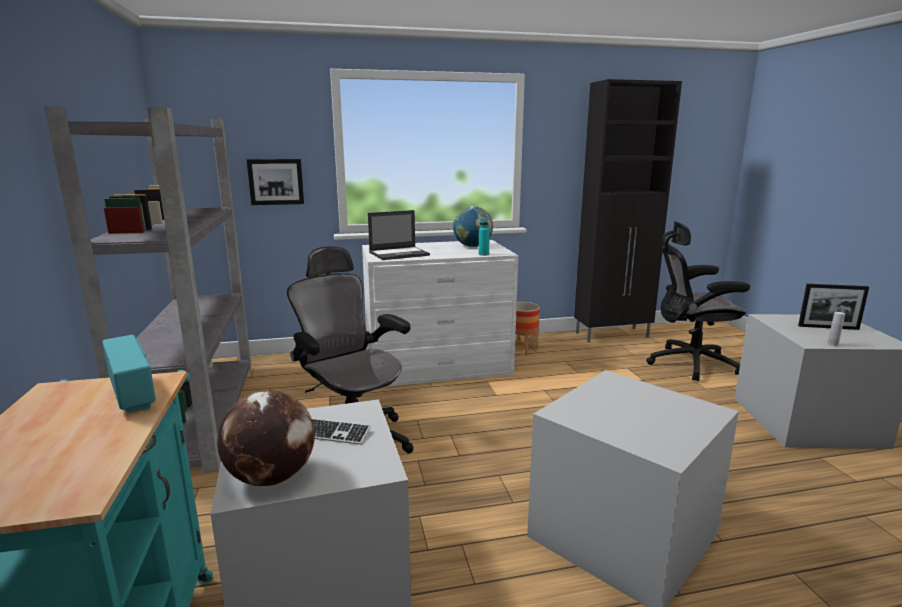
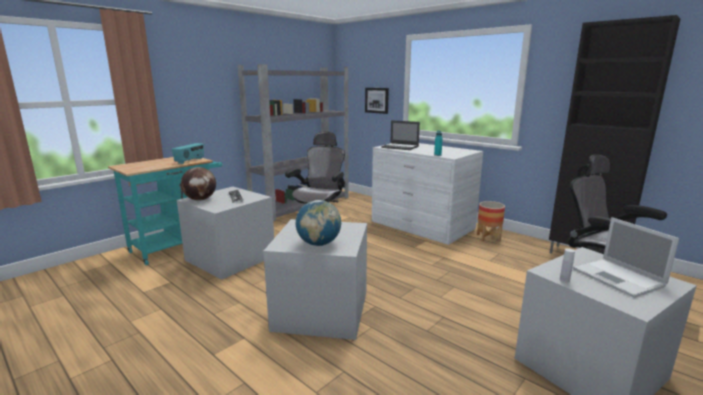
camera: 55 degrees right, 0 degrees up
(472, 246) = (452, 151): globe -> globe (319, 244)
(828, 327) = (619, 278): picture frame -> laptop

